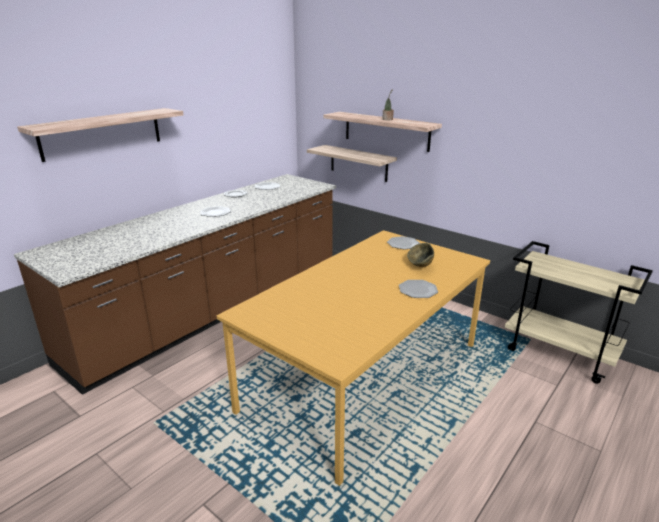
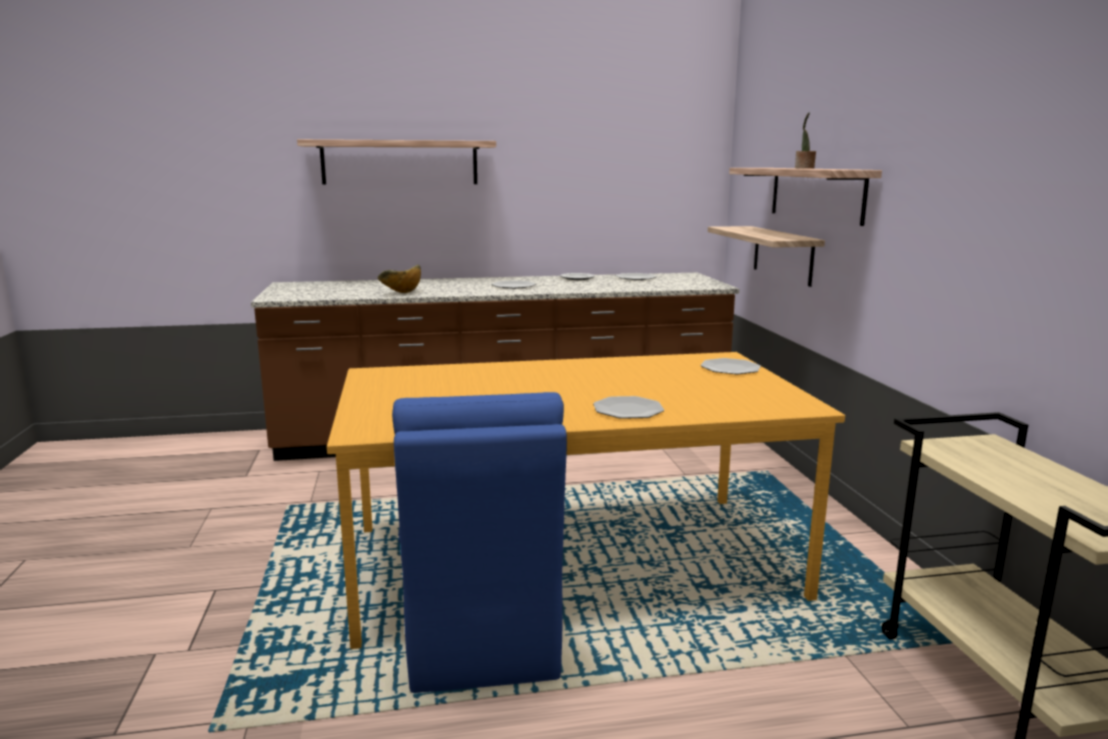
camera: 40 degrees right, 10 degrees down
(382, 438) = (480, 635): none -> blue chair
(420, 267) = (695, 393): bowl -> bowl (401, 293)

